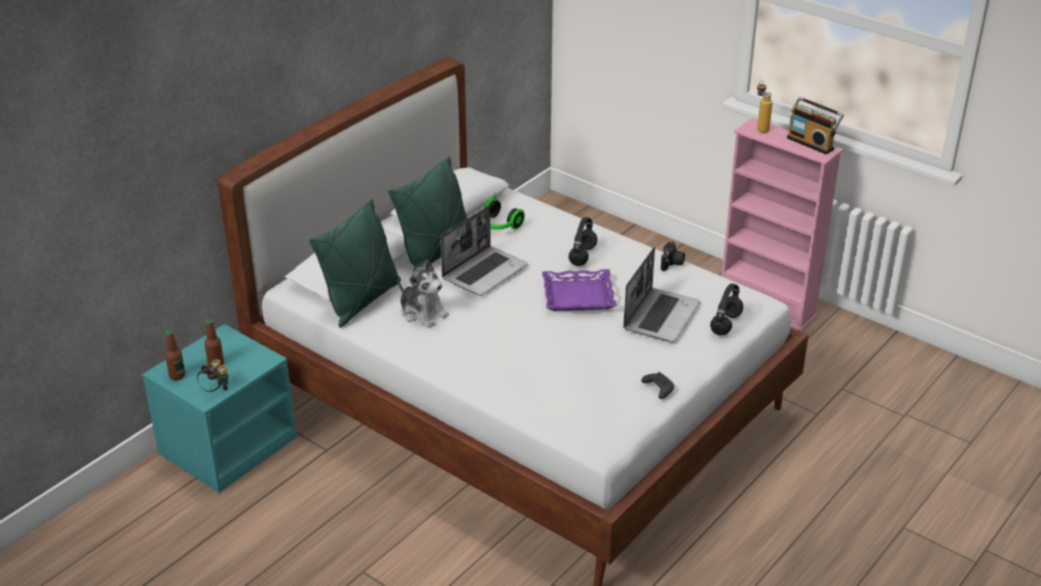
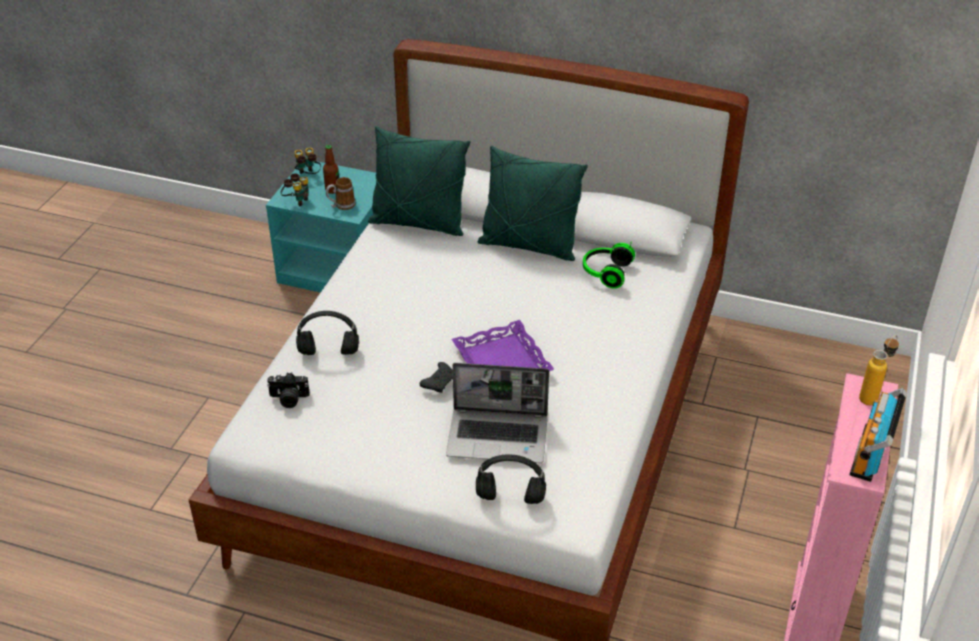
camera: 70 degrees right, 5 degrees up
(177, 376) = (308, 176): bottle -> binoculars
(248, 363) = (341, 206): none -> mug
(422, 313) = (417, 264): plush toy -> none
(484, 272) = (511, 285): laptop -> none
(583, 256) = (584, 349): black headphones -> black headphones (327, 352)
(658, 389) = (355, 462): black game controller -> black game controller (439, 382)
(672, 263) = (617, 425): camera -> camera (288, 399)

